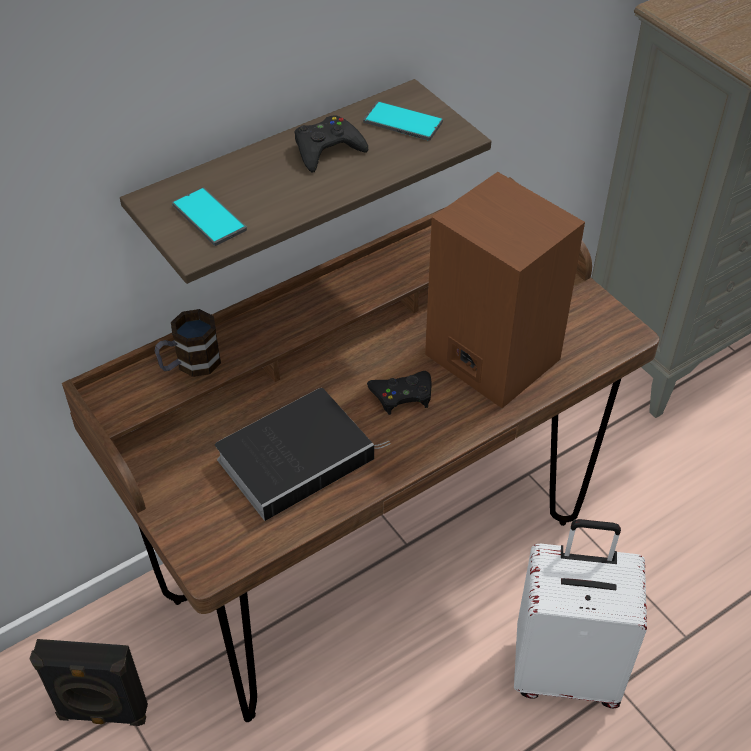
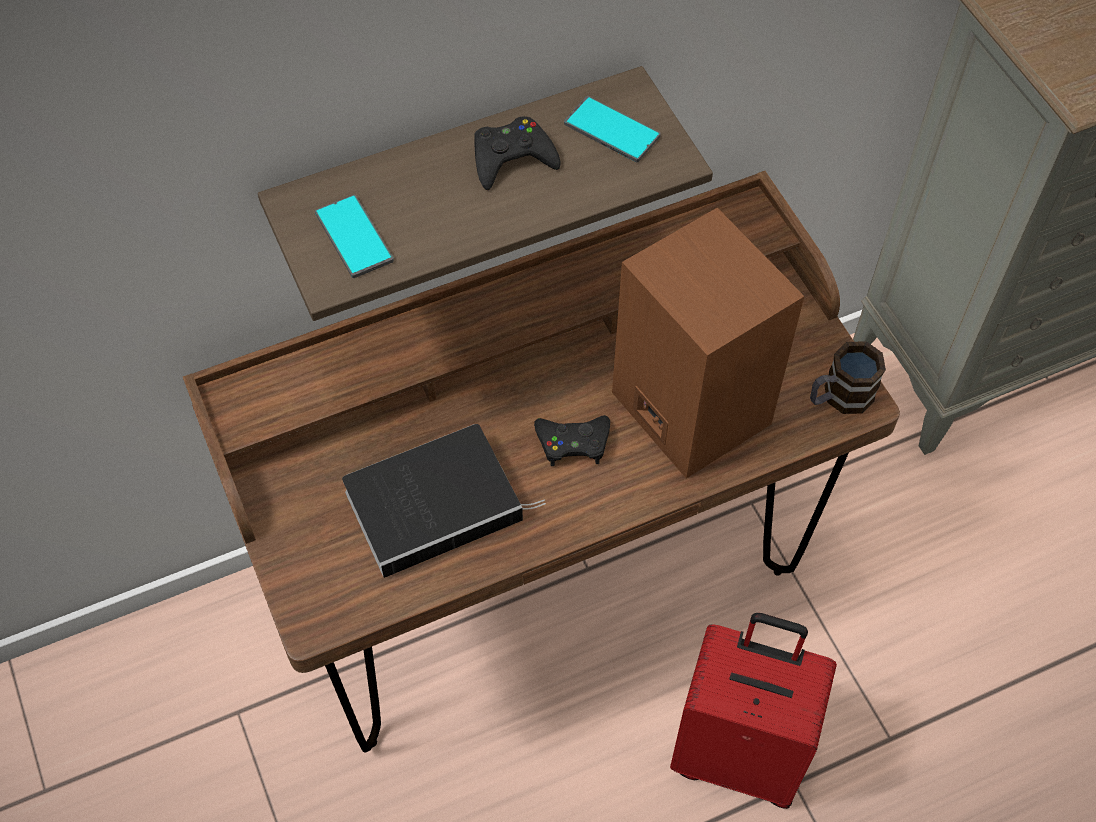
camera: 10 degrees right, 10 degrees up
(102, 714) = (210, 712): black speaker -> none
(190, 364) = (331, 373): mug -> mug (839, 397)
(566, 669) = (739, 752): white suitcase -> red suitcase

